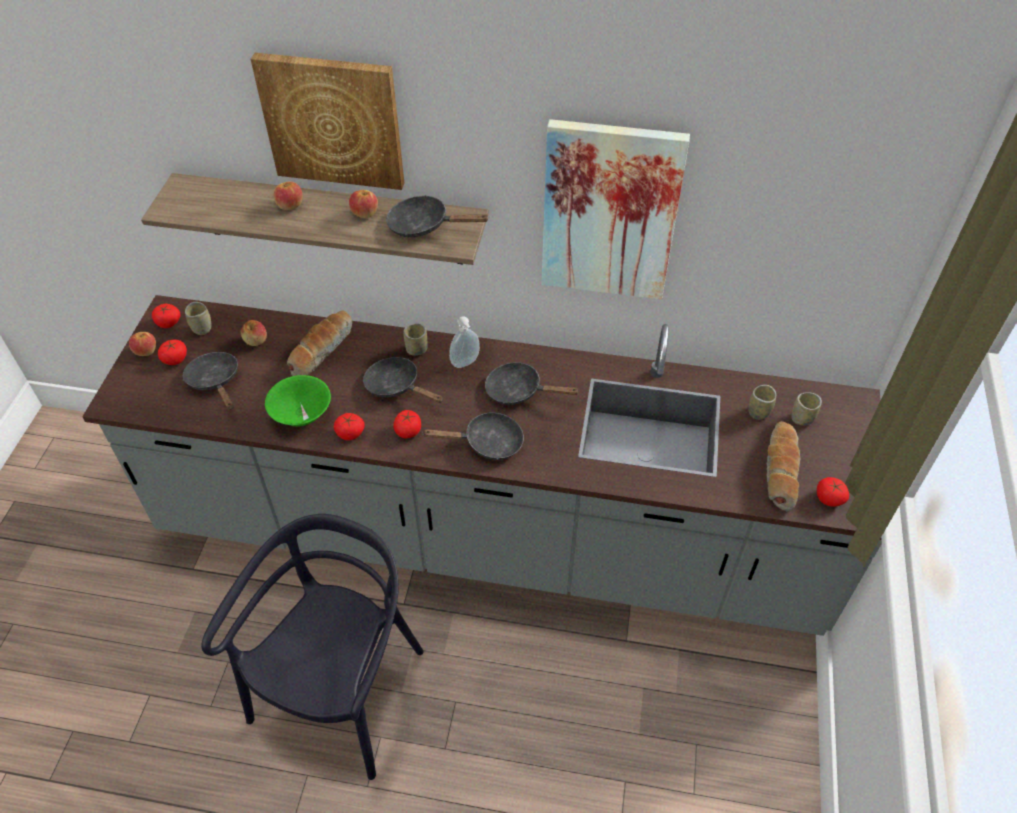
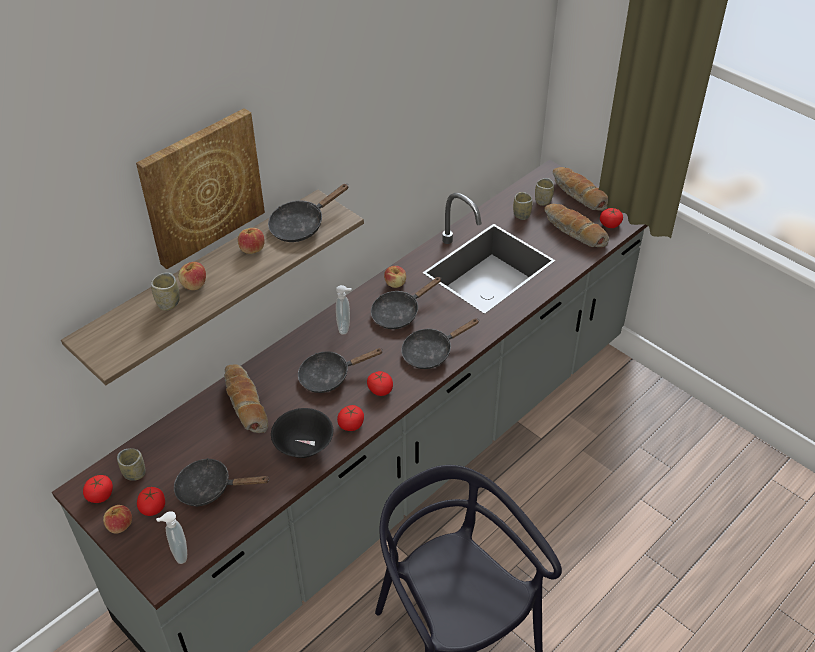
camera: 55 degrees left, 5 degrees down
(138, 401) = (179, 554): none -> soap dispenser
(256, 341) = (190, 442): apple -> apple (395, 283)
(301, 415) = (304, 446): green bowl -> black bowl
(416, 349) = (303, 348): cup -> cup (168, 303)
(487, 443) = (431, 352): black frying pan -> black frying pan turned 150 degrees counterclockwise
(610, 211) = (392, 135): picture -> none
(847, 445) = (578, 195): none -> bread

